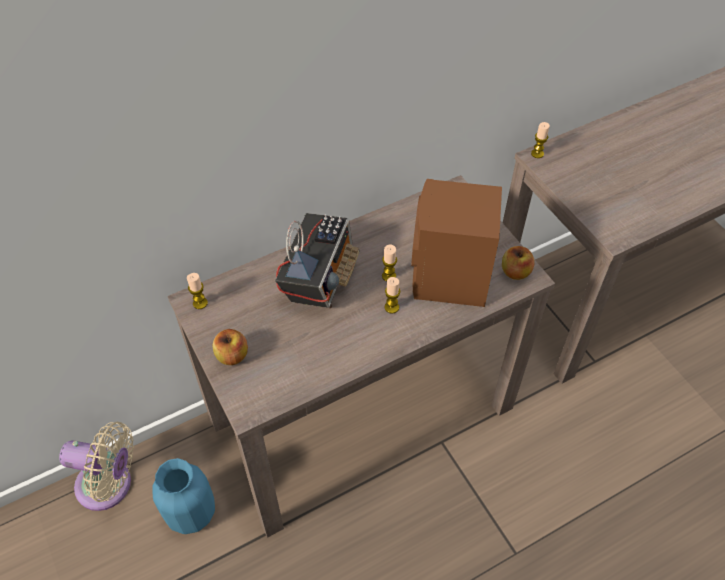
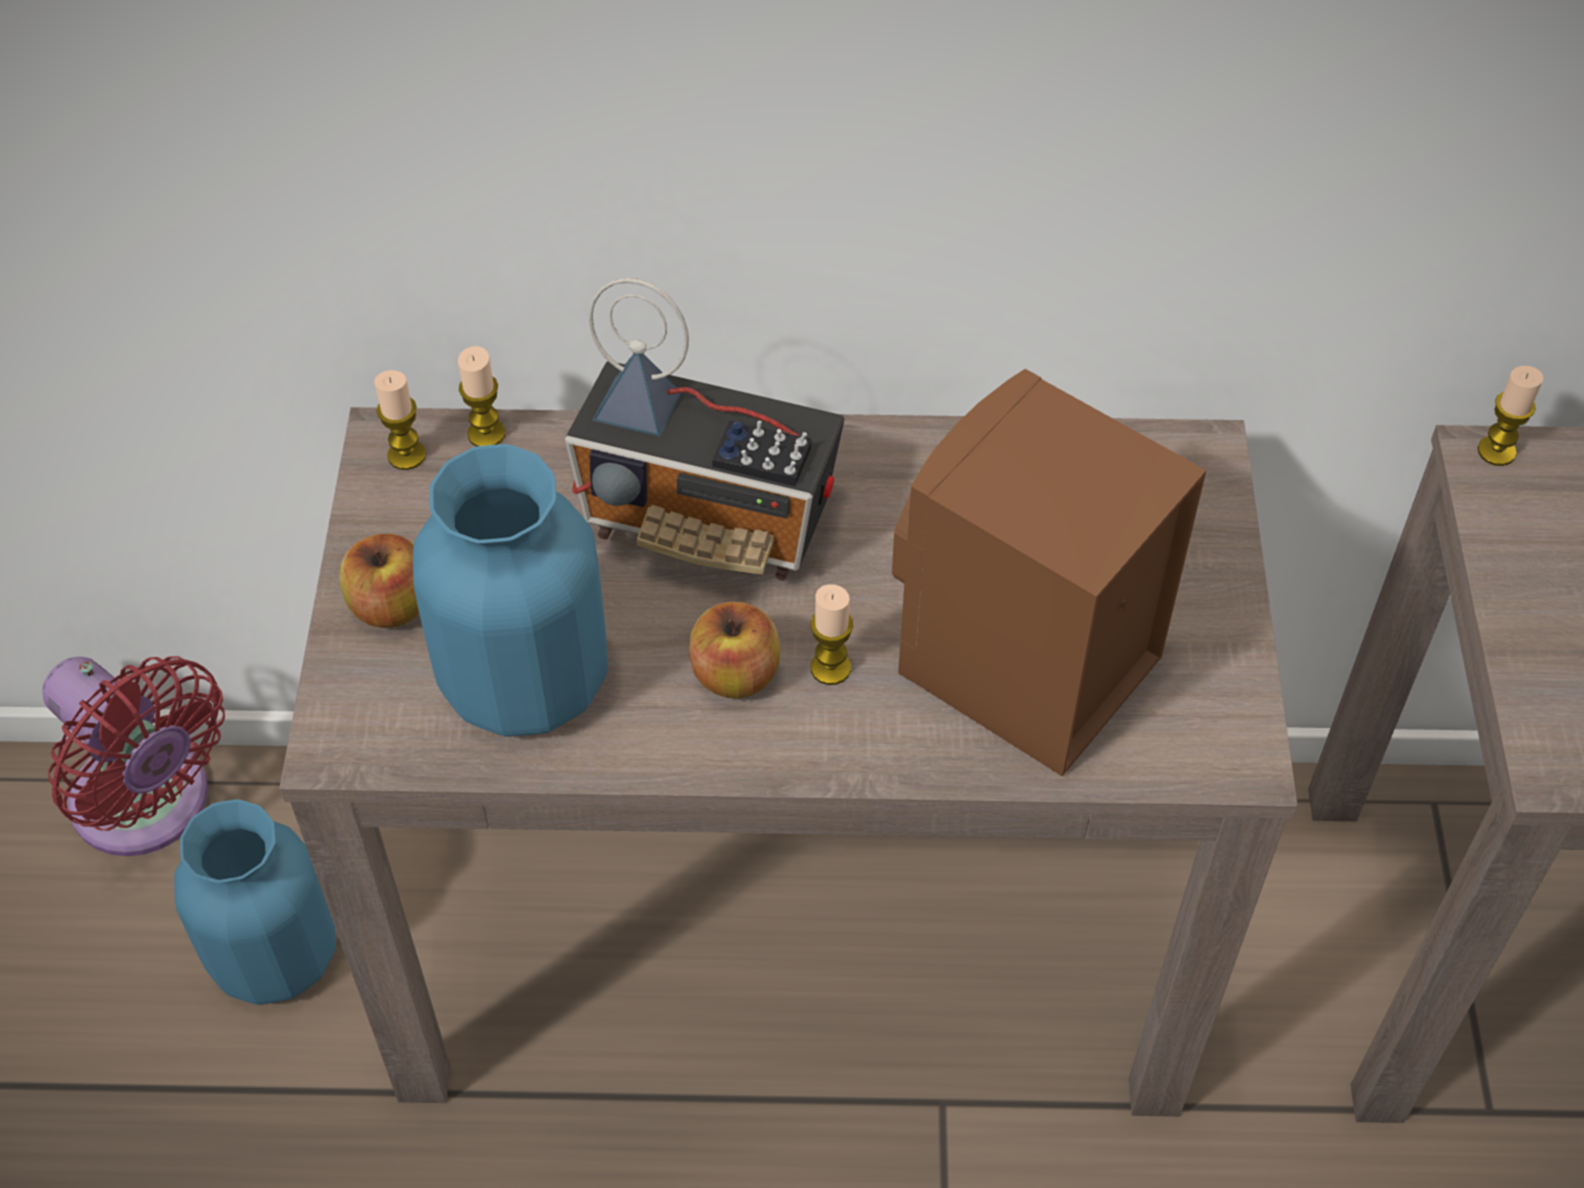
camera: 30 degrees right, 0 degrees up
(109, 485) = (150, 807): beige fan -> red fan
(296, 358) = (525, 680): none -> blue vase
(319, 278) = (710, 520): radio -> radio turned 60 degrees clockwise
(389, 276) = (878, 590): candle -> candle (486, 434)
(515, 272) = (1209, 728): apple -> apple (735, 675)

